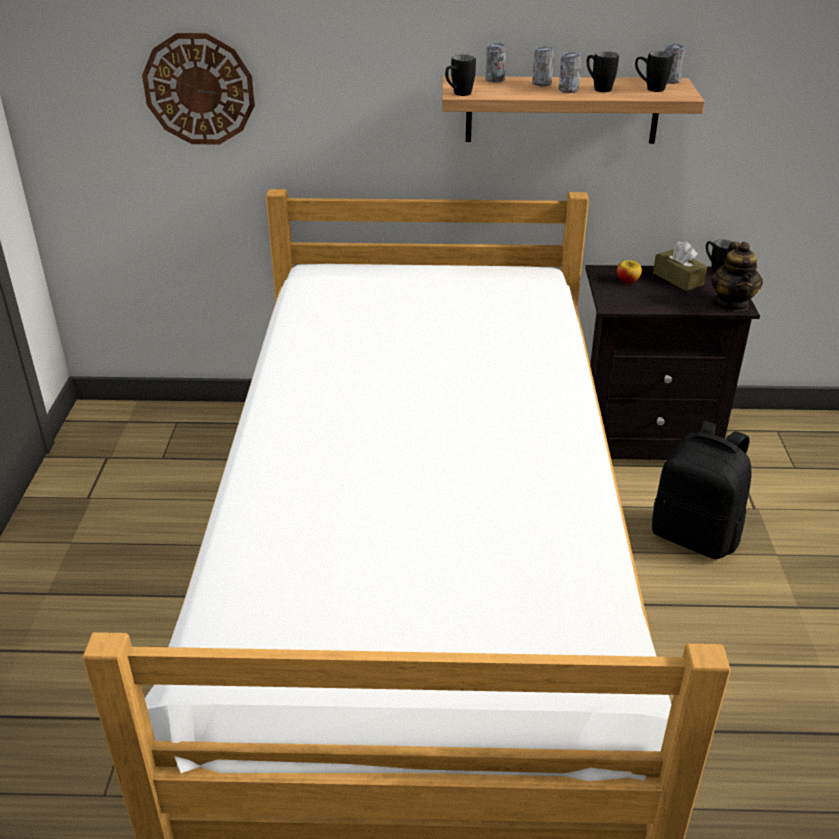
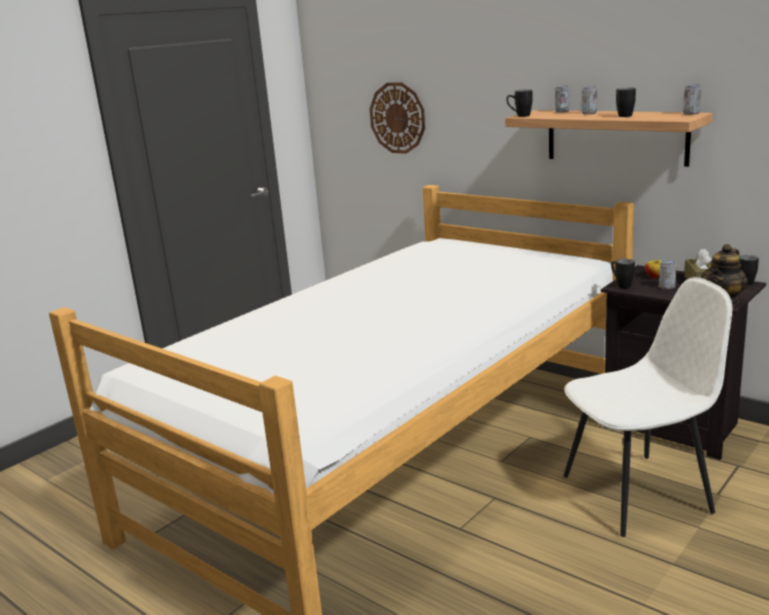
camera: 40 degrees right, 15 degrees down
(568, 90) = (599, 116): can -> can (667, 287)
(649, 88) = (662, 116): black mug -> black mug (621, 285)
(695, 536) = (639, 493): black backpack -> white chair

